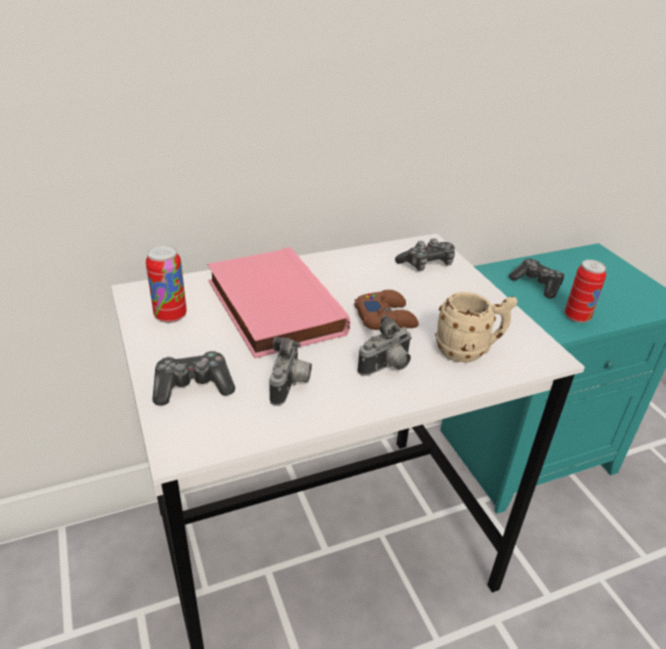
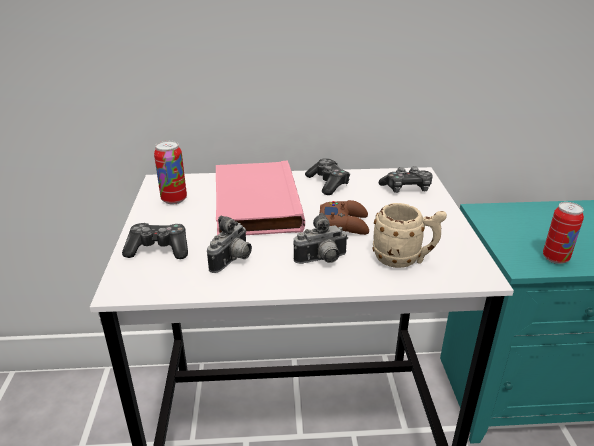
camera: 20 degrees right, 5 degrees down
(537, 284) = (527, 226): game controller -> game controller (328, 183)

